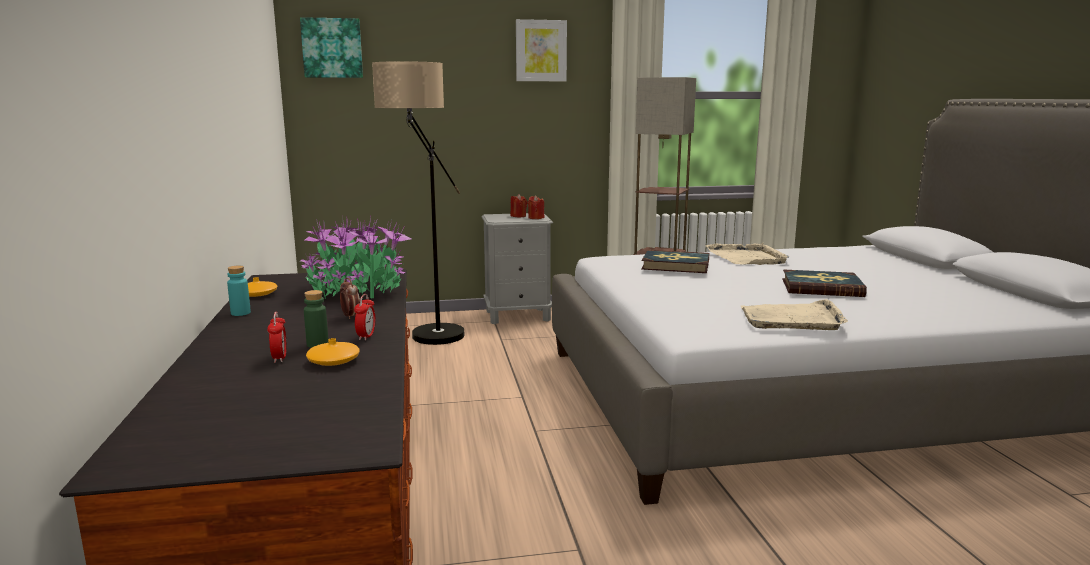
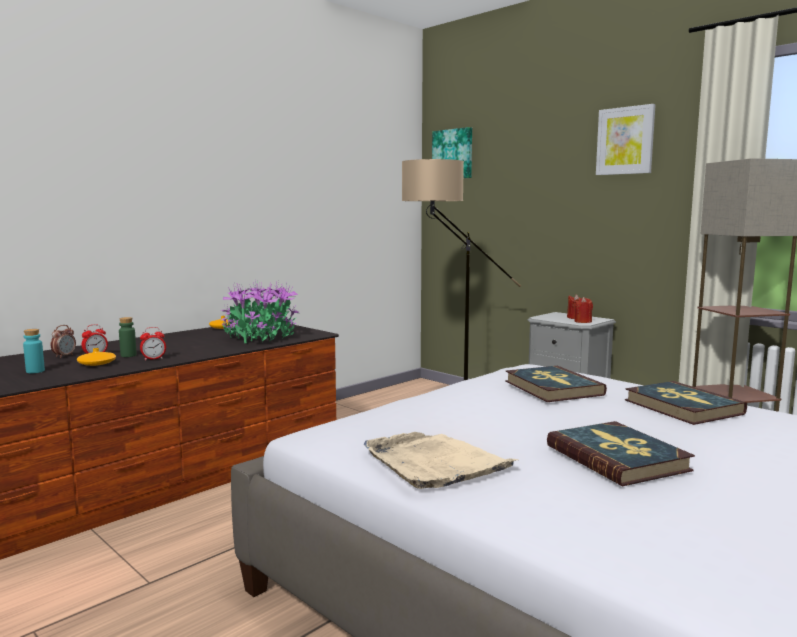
camera: 55 degrees right, 5 degrees down
(240, 313) = (179, 334): turquoise bottle -> turquoise bottle (35, 371)
(350, 317) = (195, 348): alarm clock -> alarm clock (64, 356)
(747, 257) = (682, 407): beige tray -> book

